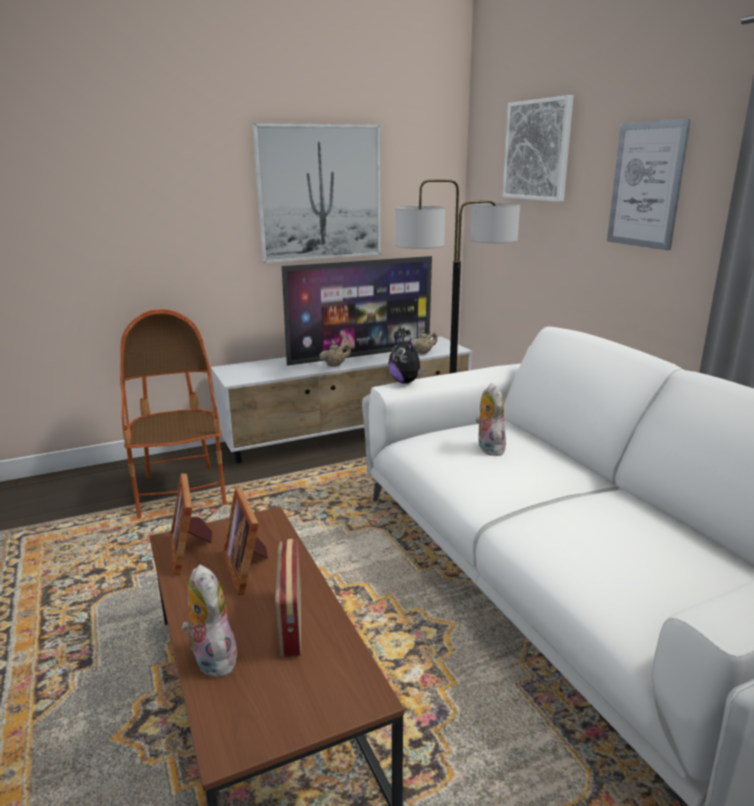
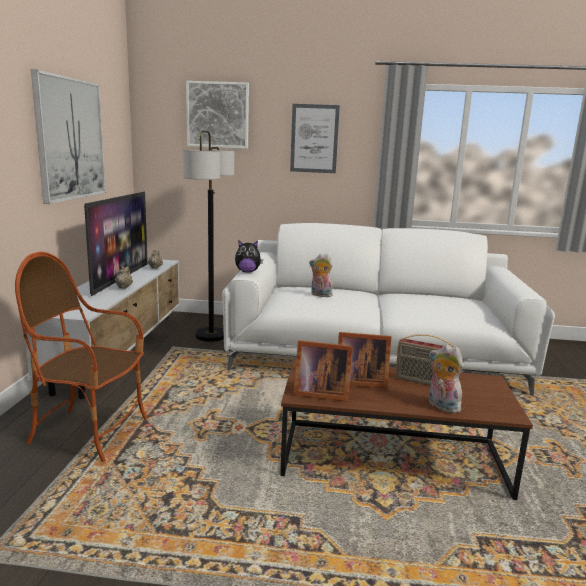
camera: 60 degrees left, 5 degrees down
(211, 659) = (441, 406): plush toy -> plush toy turned 45 degrees clockwise

